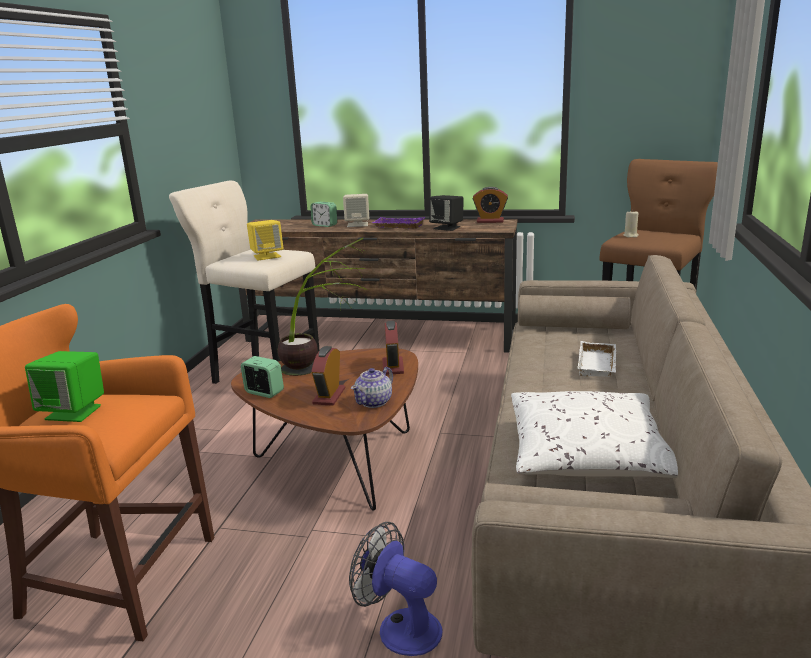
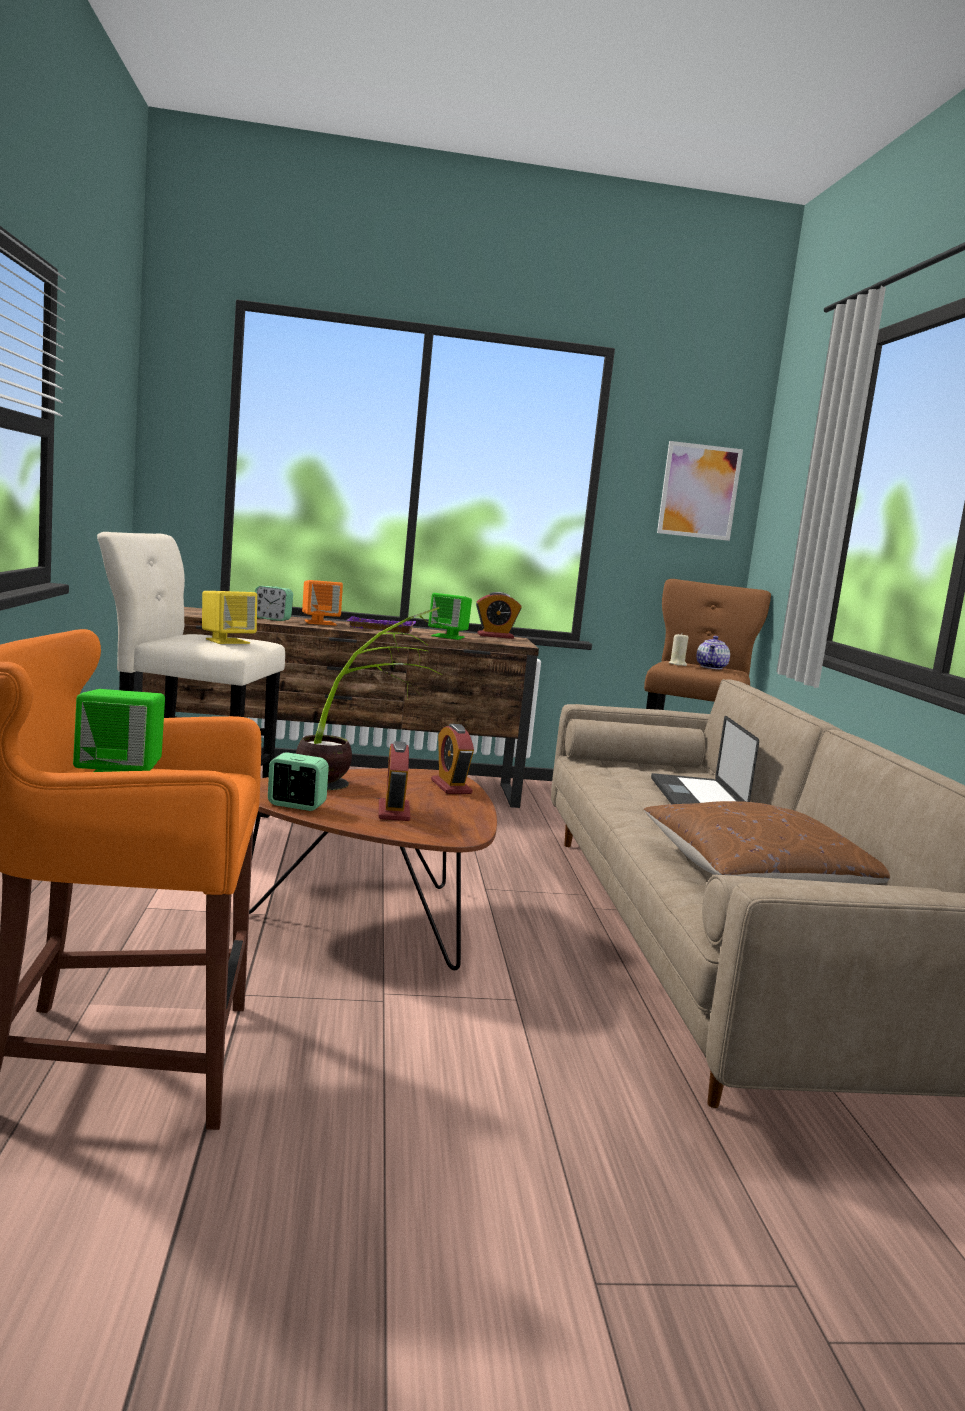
camera: 20 degrees left, 10 degrees down
(358, 224) = (320, 623): beige speaker -> orange speaker
(374, 402) = (461, 819): teapot -> teapot (711, 667)
(400, 627) = (574, 1089): fan -> none
(447, 228) = (448, 636): black speaker -> green speaker
(587, 455) = (756, 874): white pillow -> brown pillow
(598, 365) = (696, 797): white tray -> laptop
(661, 79) = (699, 491): none -> picture

